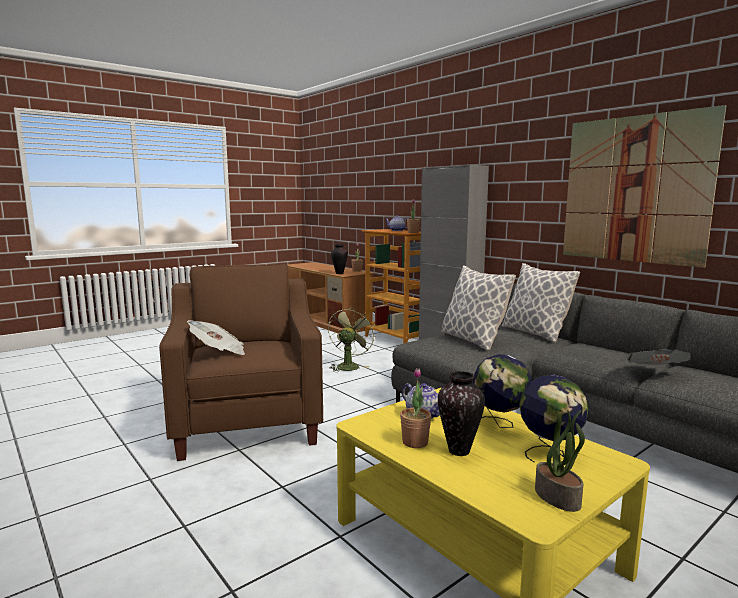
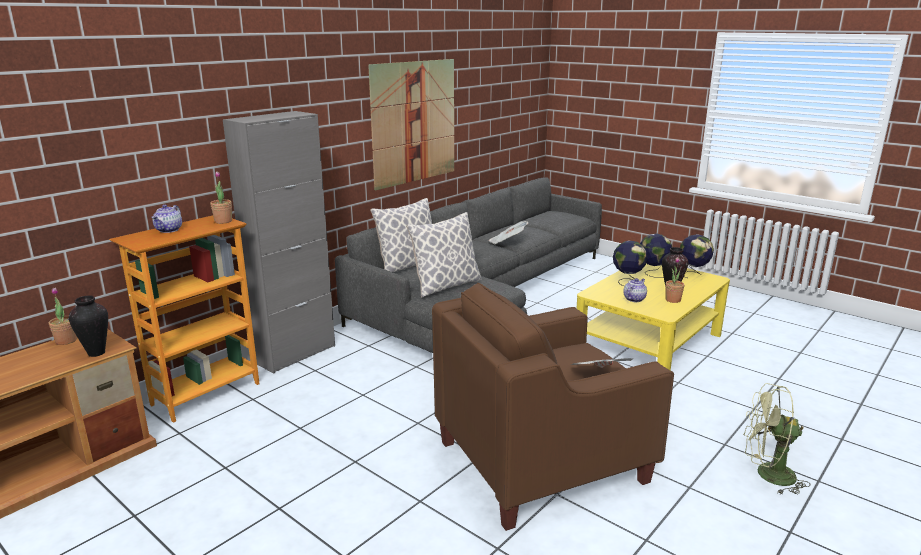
camera: 100 degrees left, 10 degrees up
(349, 366) = (335, 419): green fan -> green fan (767, 475)
(558, 497) = (693, 274): potted plant -> globe

